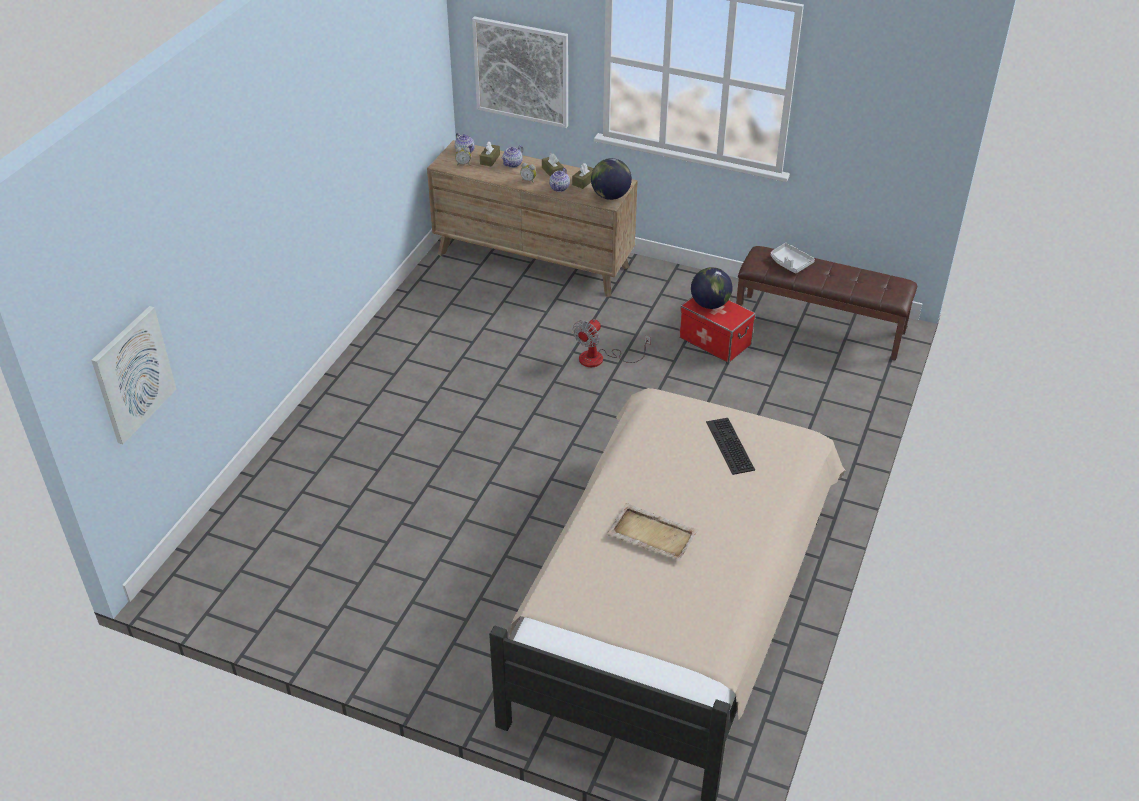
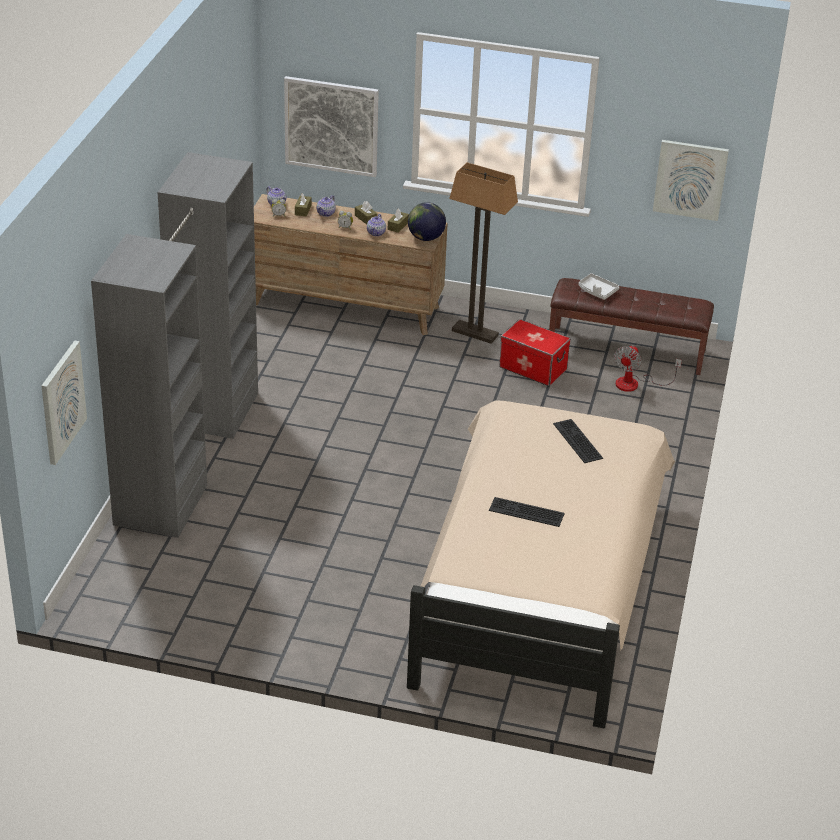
camera: 10 degrees left, 5 degrees down
(332, 417) = (189, 455): none -> grey wardrobe
(600, 359) = (430, 390): fan -> fan (635, 384)
(651, 534) = (525, 512): beige tray -> keyboard
(661, 297) = (475, 333): none -> floor lamp
(710, 304) = (527, 333): globe -> none
(899, 147) = (690, 179): none -> picture

